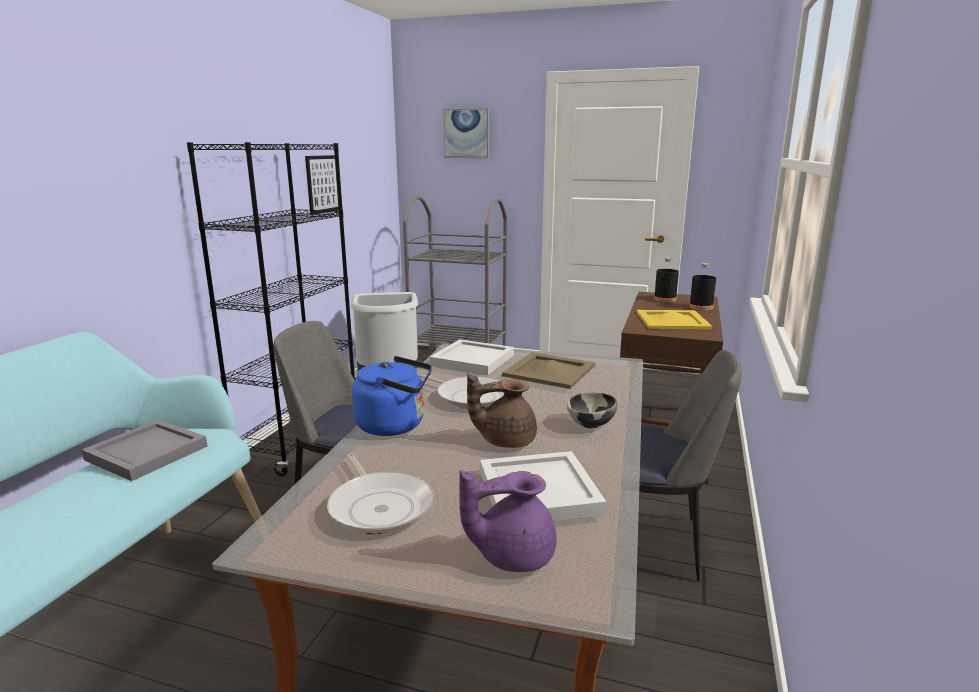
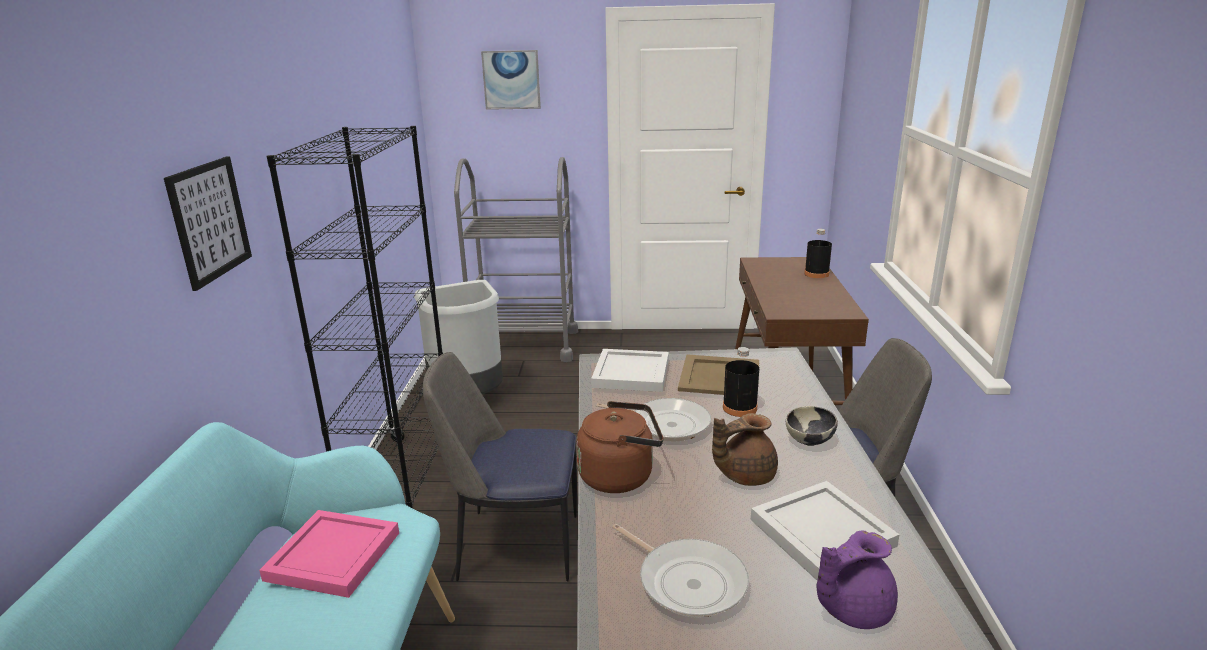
camera: 15 degrees left, 5 degrees up
(146, 454) = (334, 557): grey tray -> pink tray
(323, 184) = (371, 164): picture -> picture (209, 221)
(395, 425) = (620, 476): blue kettle -> brown kettle
(665, 299) = (774, 267): black bottle -> black bottle (739, 408)
(672, 320) = (802, 296): yellow tray -> none

